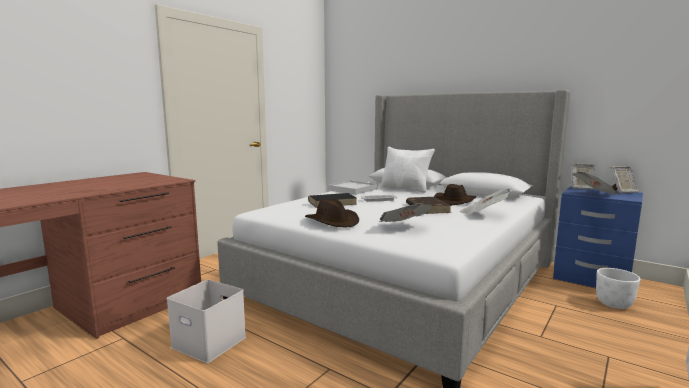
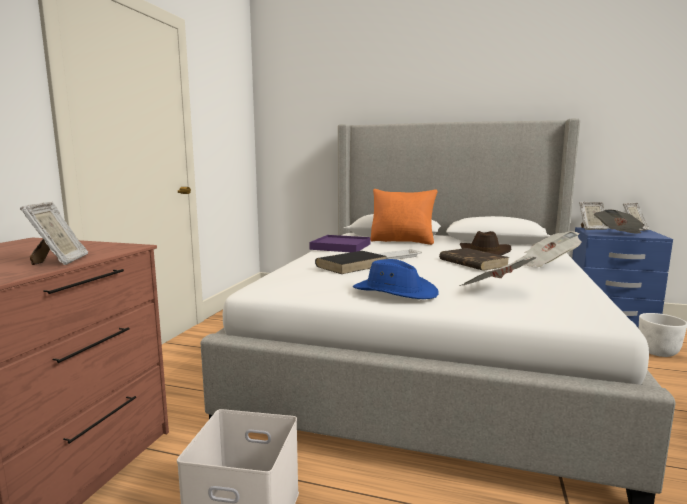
camera: 20 degrees left, 0 degrees up
(134, 186) = (59, 261): none -> picture frame
(333, 221) = (394, 292): brown hat -> blue hat
(352, 189) = (340, 247): white tray -> purple tray
(405, 189) = (402, 241): white pillow -> orange pillow

